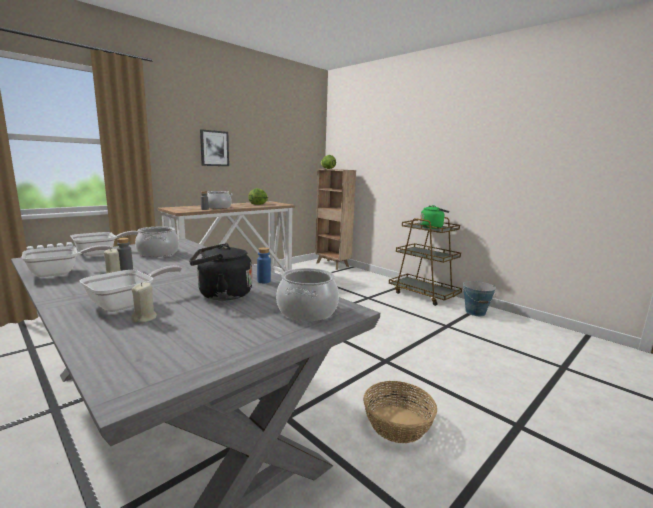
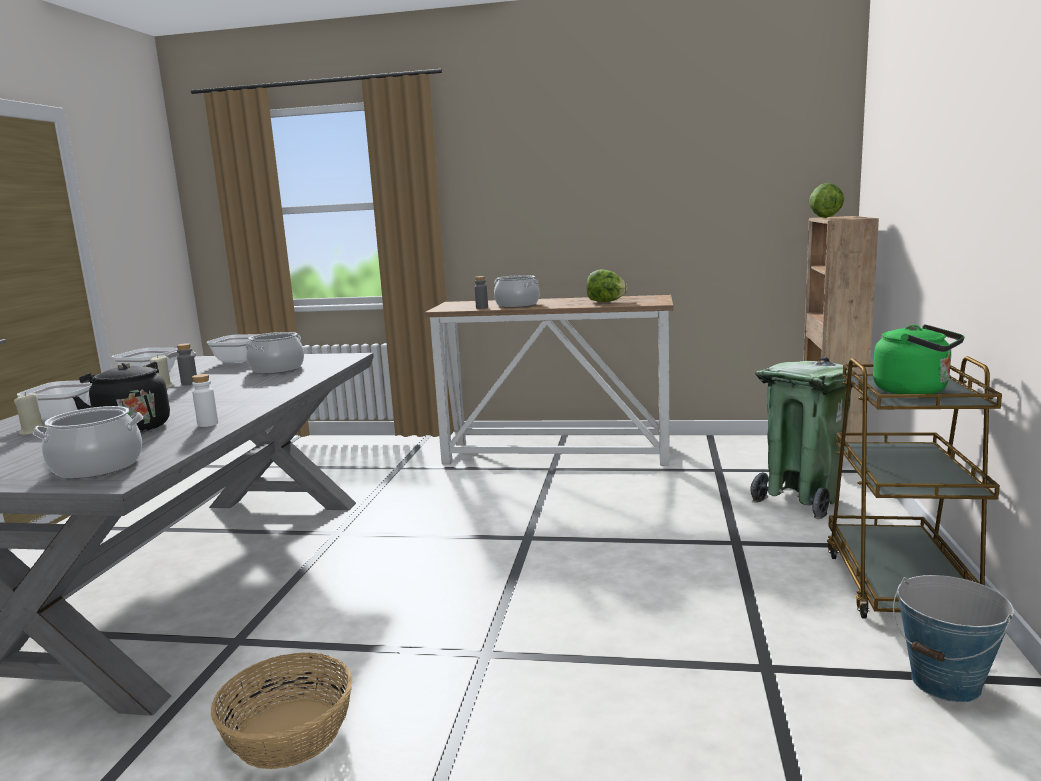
camera: 55 degrees right, 0 degrees up
(214, 148) = (558, 196): picture -> none
(264, 281) = (208, 424): blue bottle -> white bottle
(355, 280) = (801, 500): none -> green trash can

